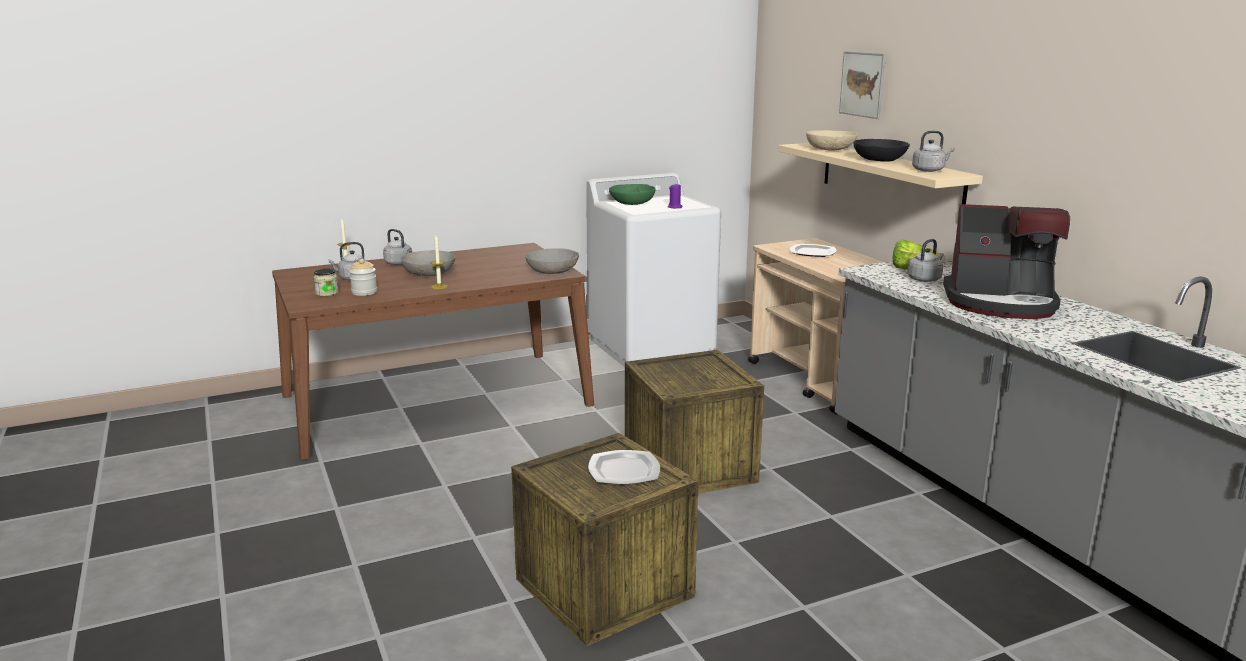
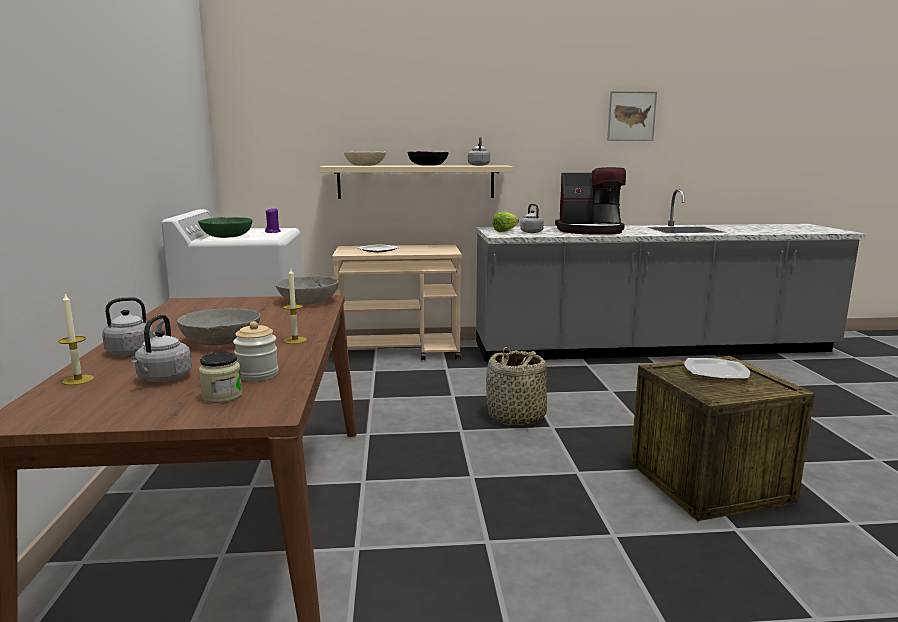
camera: 70 degrees left, 5 degrees down
(689, 467) = (516, 417): crate -> basket
(862, 84) = (373, 113): picture -> picture (631, 116)
(1001, 303) = (590, 231): coffee machine -> coffee machine turned 60 degrees clockwise

